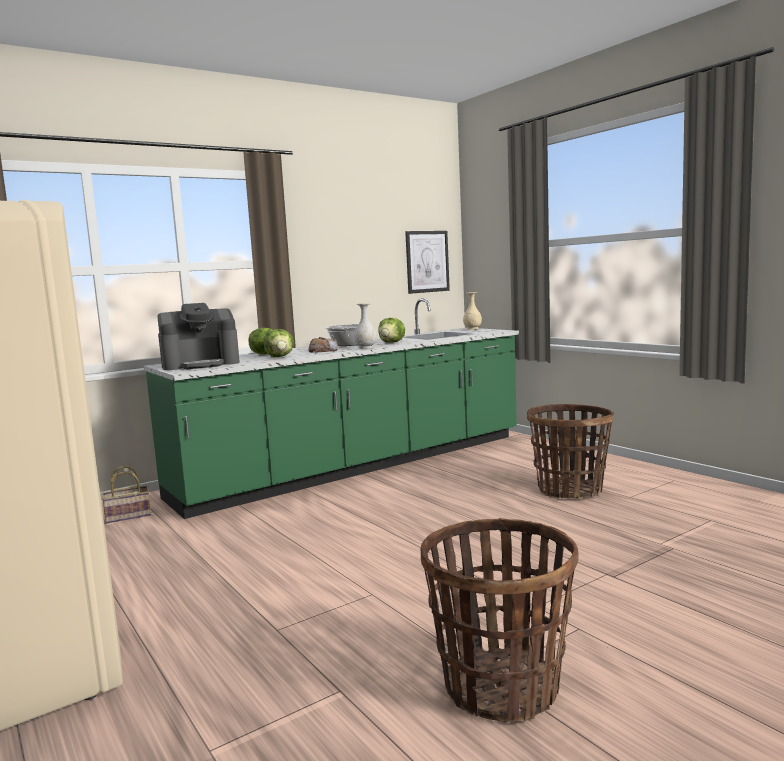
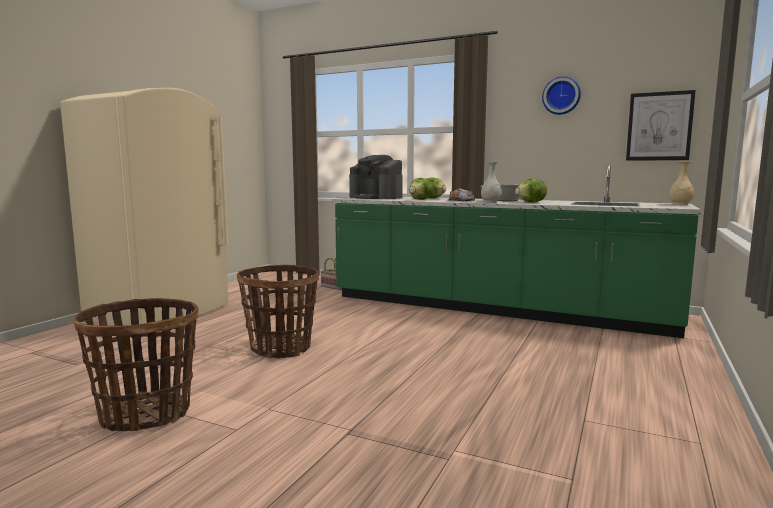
camera: 60 degrees right, 0 degrees up
(351, 229) = (561, 96): none -> wall clock
(570, 490) = (557, 387): basket -> basket (281, 348)

